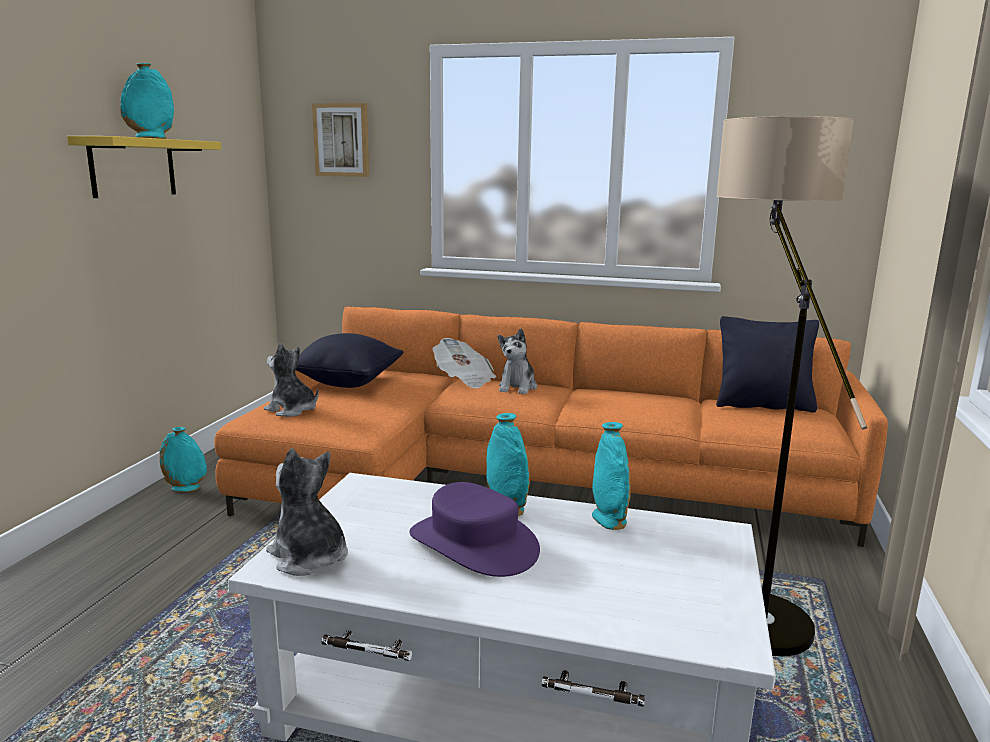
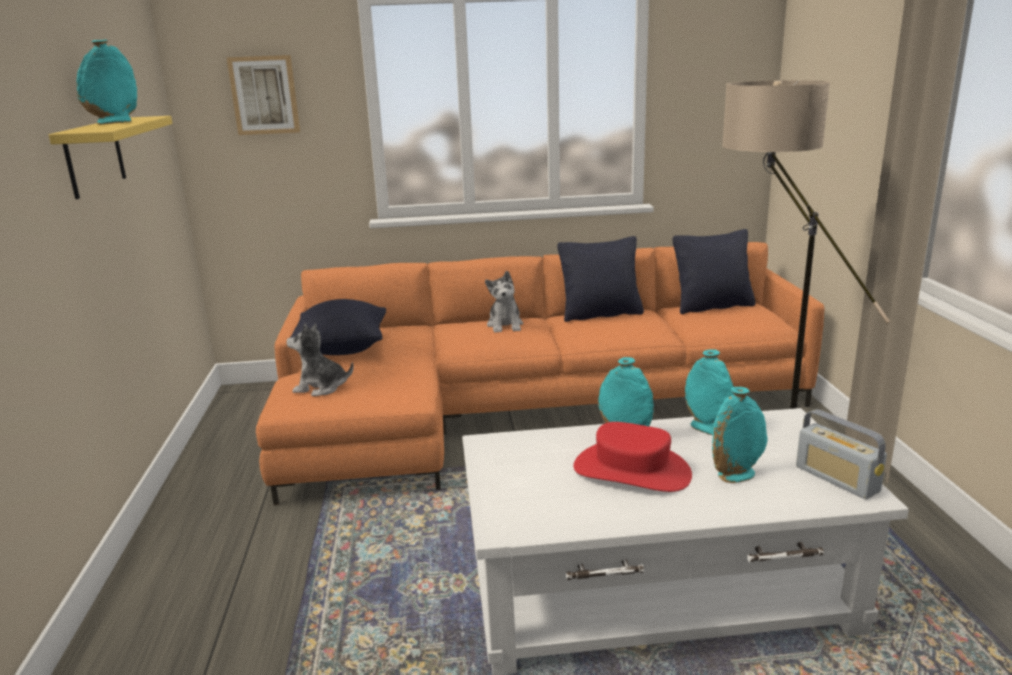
camera: 20 degrees left, 5 degrees up
(185, 489) = (201, 489): turquoise vase -> turquoise vase (736, 475)
(309, 557) = (520, 514): plush toy -> none
(464, 379) = (450, 326): newspaper -> none
(474, 543) = (632, 470): purple hat -> red hat
(627, 393) = (600, 314): none -> black pillow
(710, 613) = (837, 479): none -> radio

